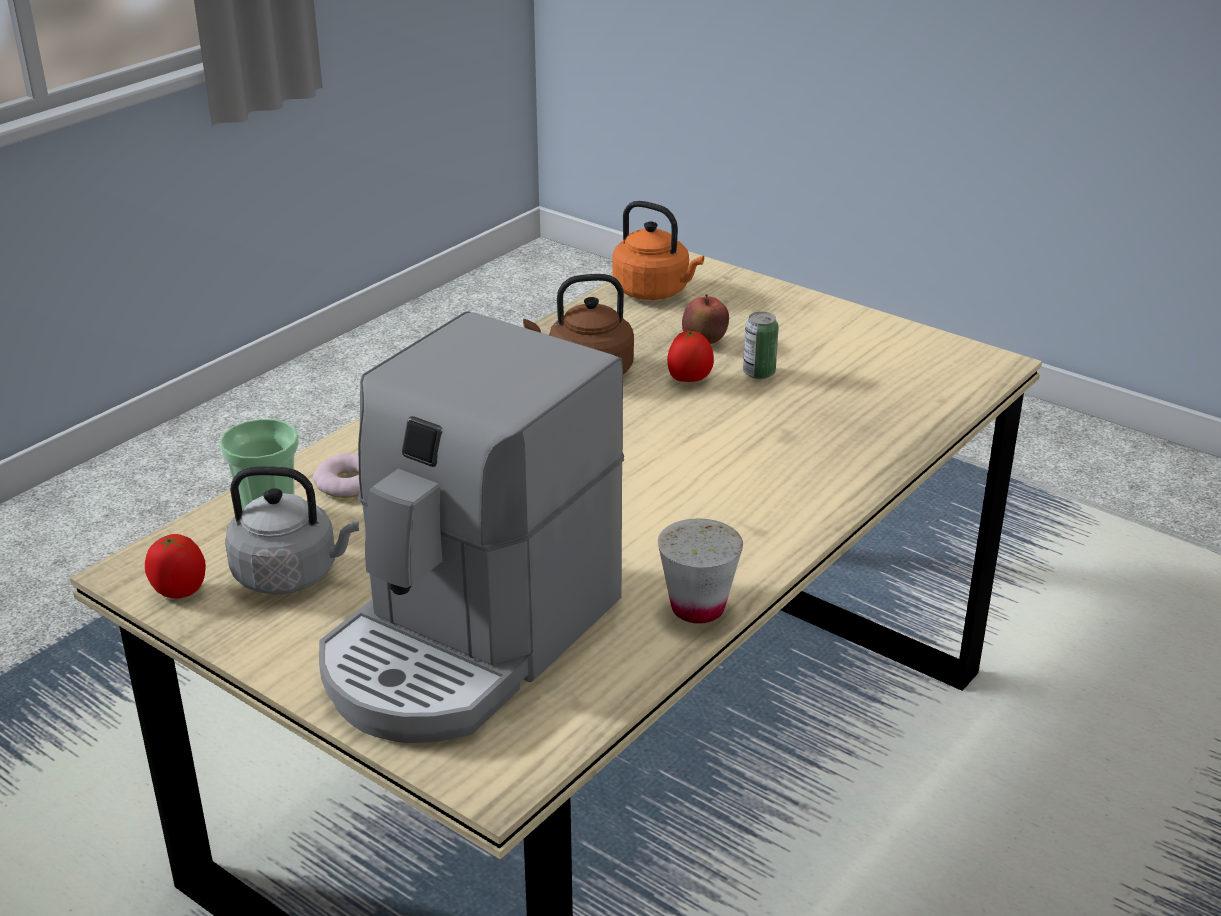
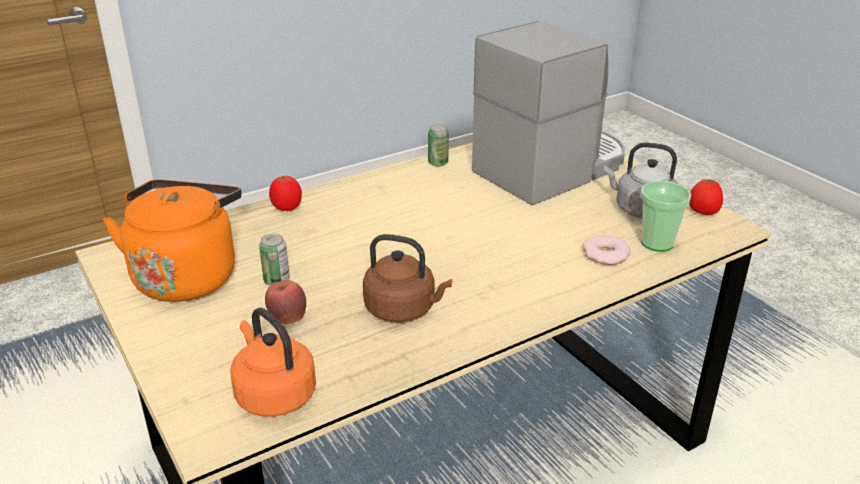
camera: 160 degrees left, 0 degrees up
(689, 380) = (332, 285): tomato -> tomato (286, 208)
(697, 608) = (438, 163): white cup -> can
(867, 359) = (187, 276): none -> orange kettle

